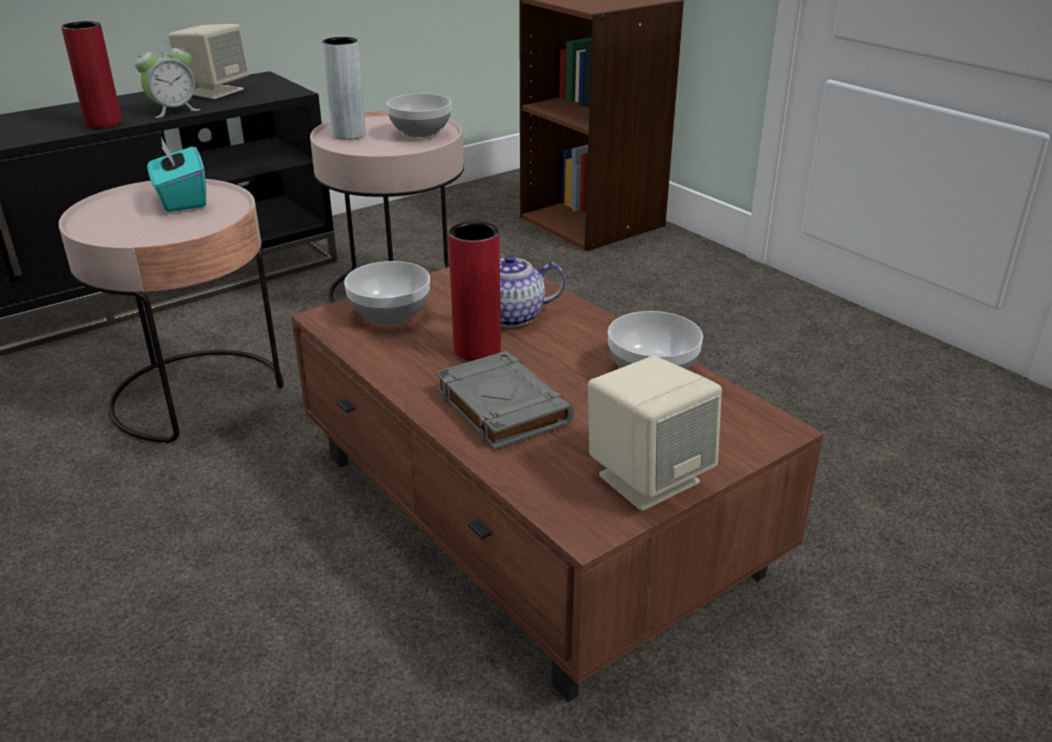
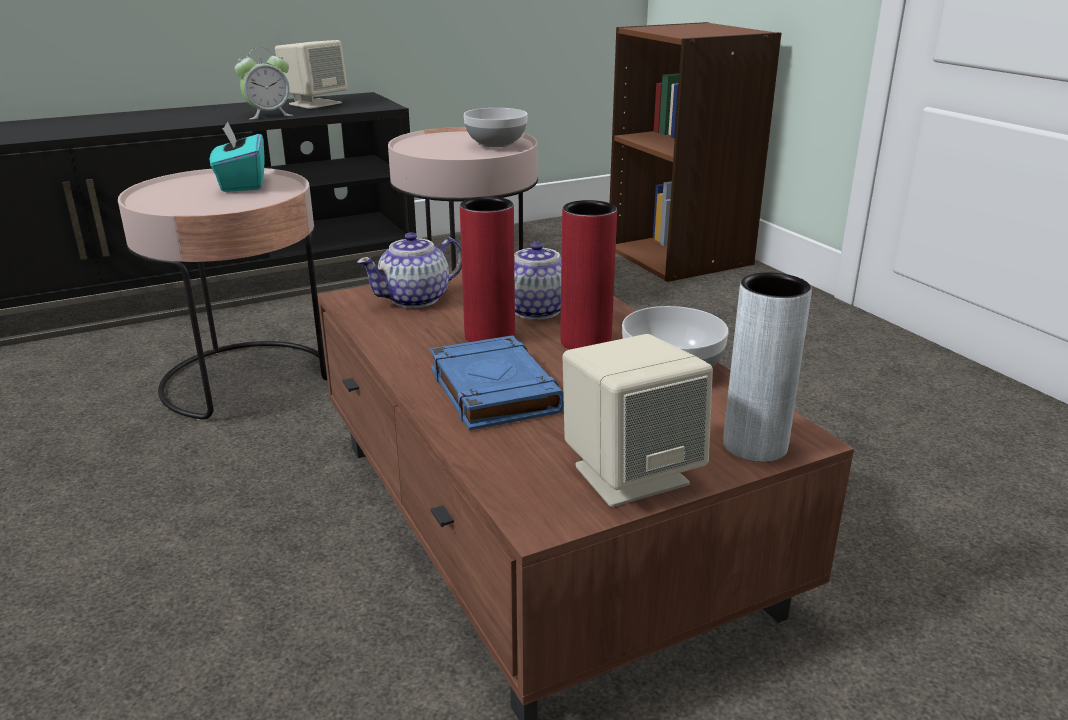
camera: 10 degrees right, 5 degrees down
(103, 123) = (200, 121): red vase -> red vase (585, 342)
(349, 135) = (427, 143): grey vase -> grey vase (755, 445)
(391, 313) = (416, 299): bowl -> teapot
(501, 406) = (493, 390): grey book -> blue book

